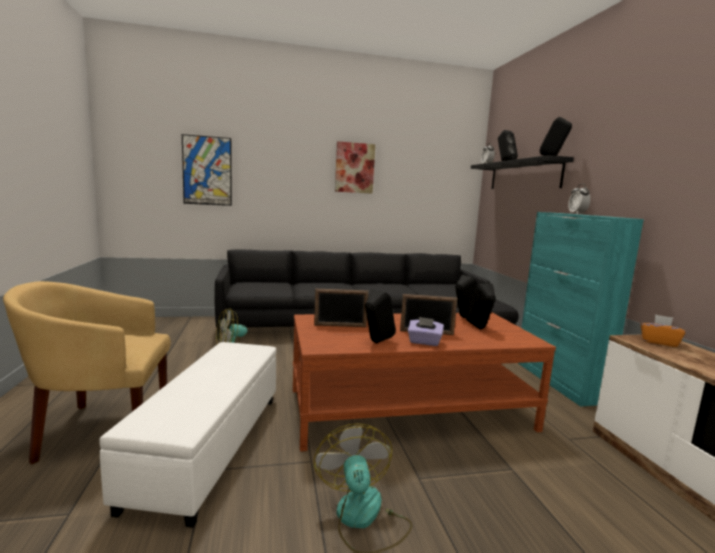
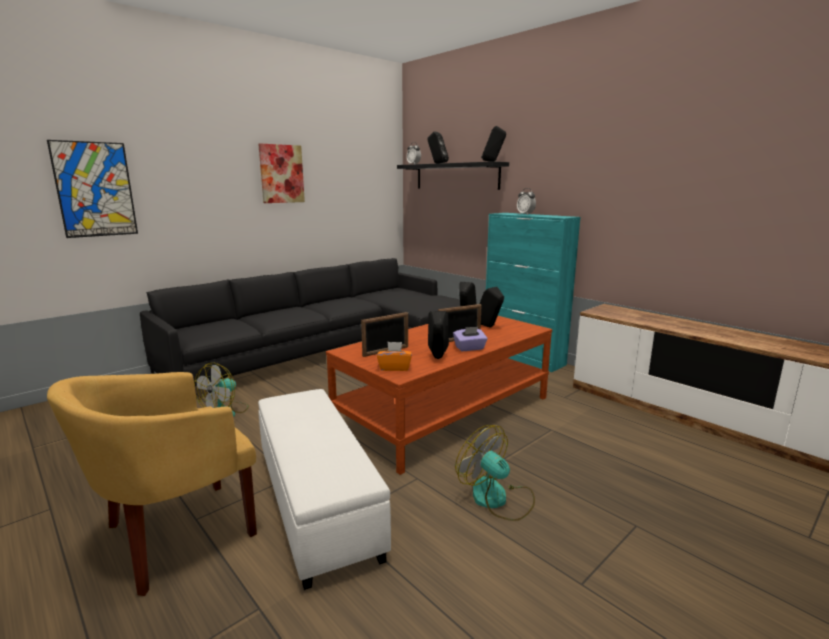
camera: 30 degrees left, 5 degrees up
(659, 342) = (610, 310): orange tissue box -> orange tissue box (394, 368)

